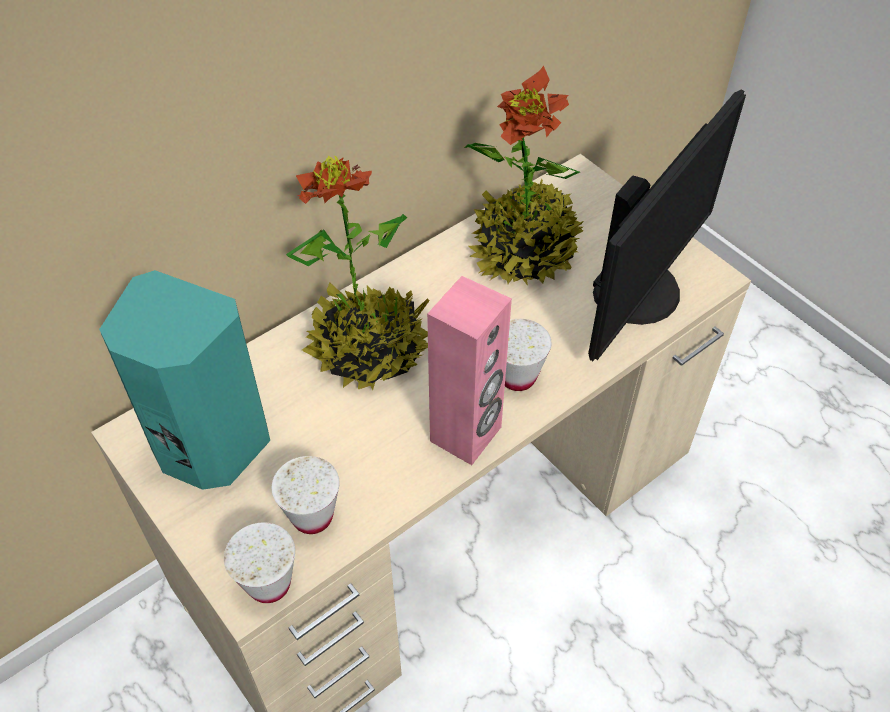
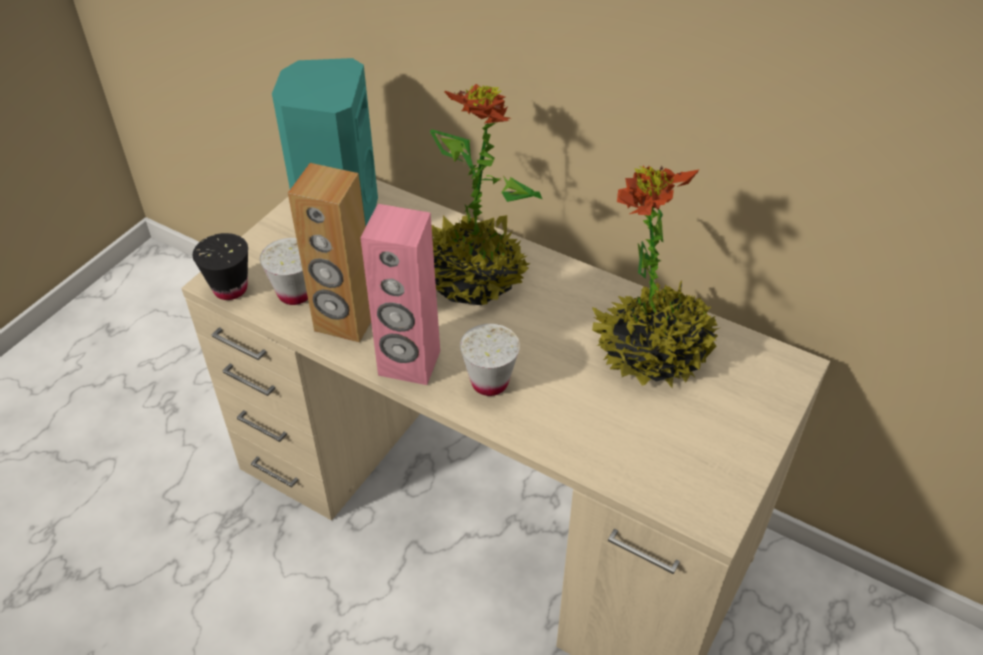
camera: 70 degrees right, 5 degrees down
(269, 584) = (230, 288): white cup -> black cup
(381, 477) = (345, 322): none -> brown speaker
(640, 293) = (650, 455): monitor -> none

